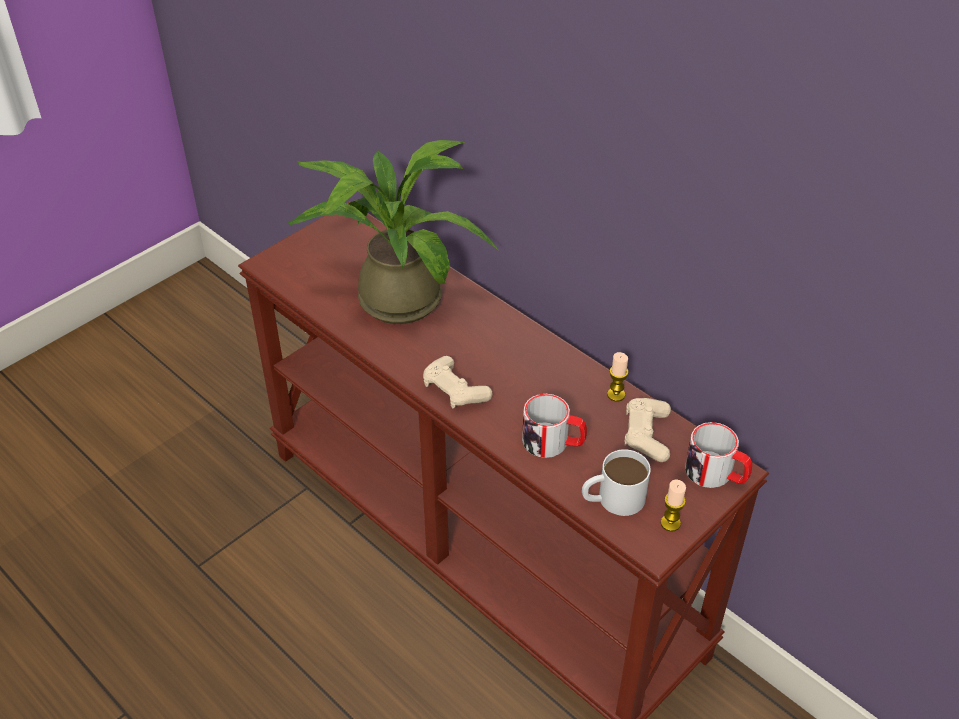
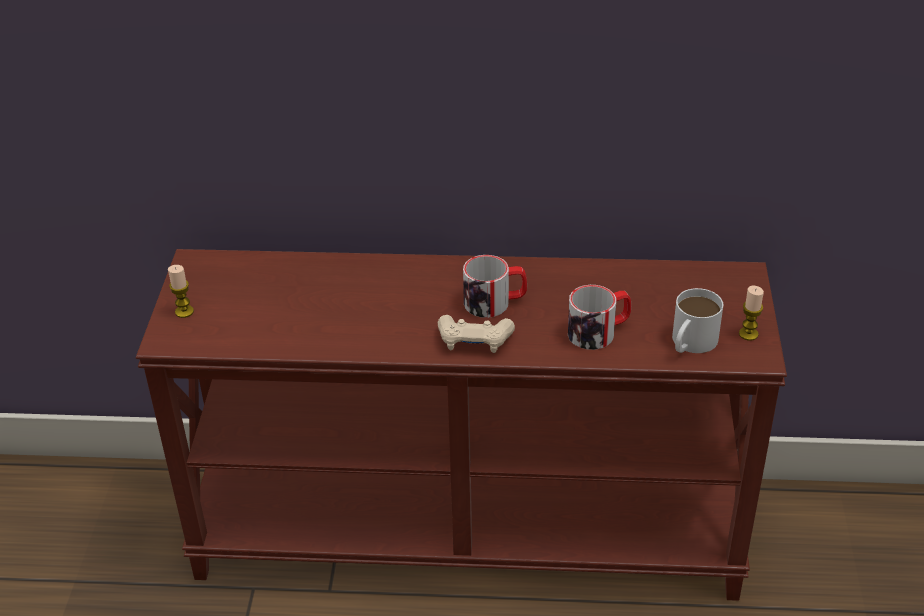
camera: 40 degrees left, 5 degrees down
(393, 294) = (322, 300): potted plant -> none
(616, 395) = (600, 272): candle -> candle (184, 311)
(646, 435) = (657, 286): beige game controller -> none
(716, 474) = (735, 283): mug -> mug (495, 302)

